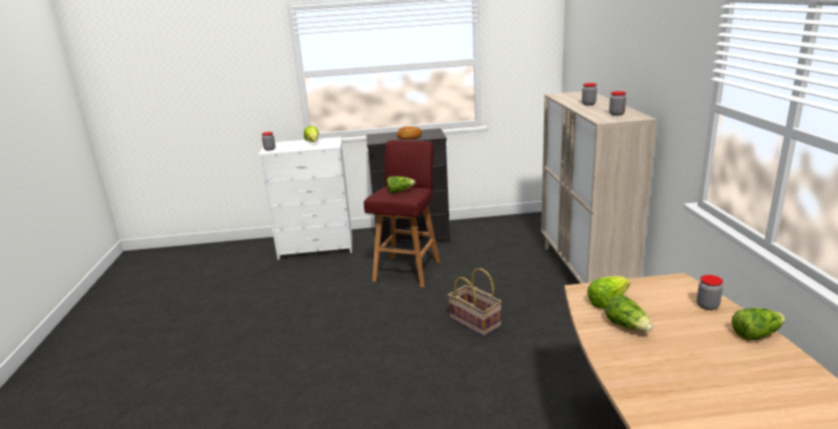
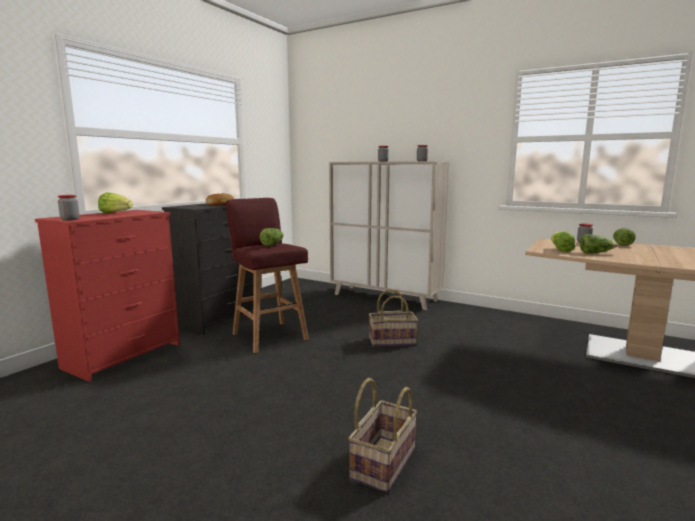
camera: 55 degrees left, 10 degrees down
(277, 396) = (382, 462): none -> basket
(317, 248) = (124, 356): white dresser -> red dresser

